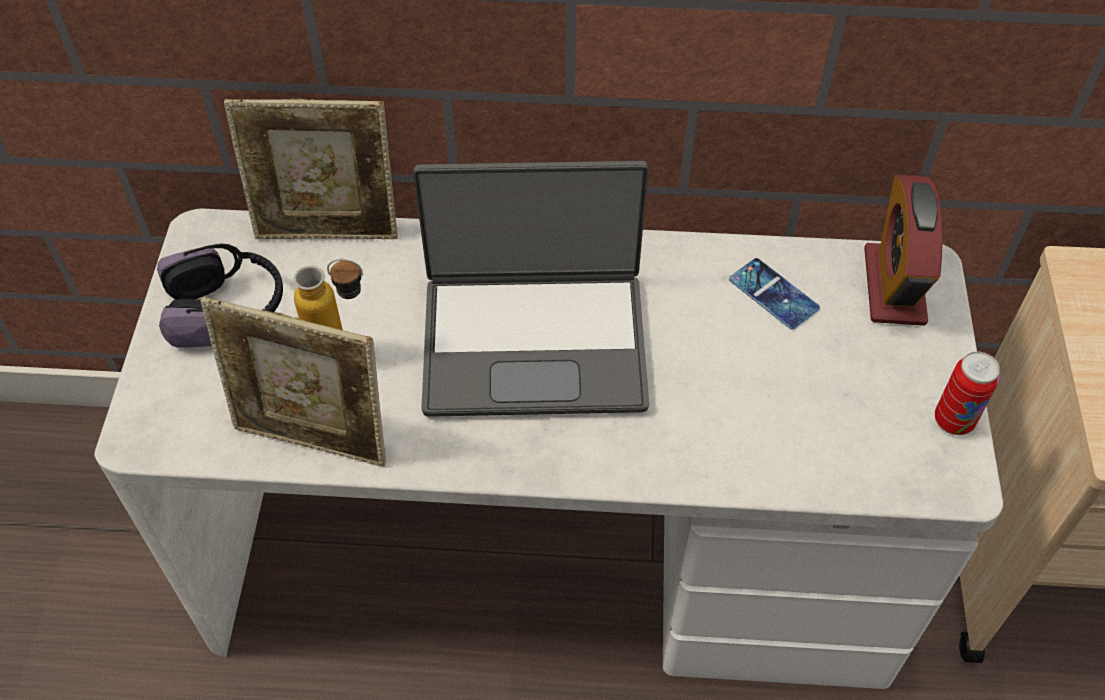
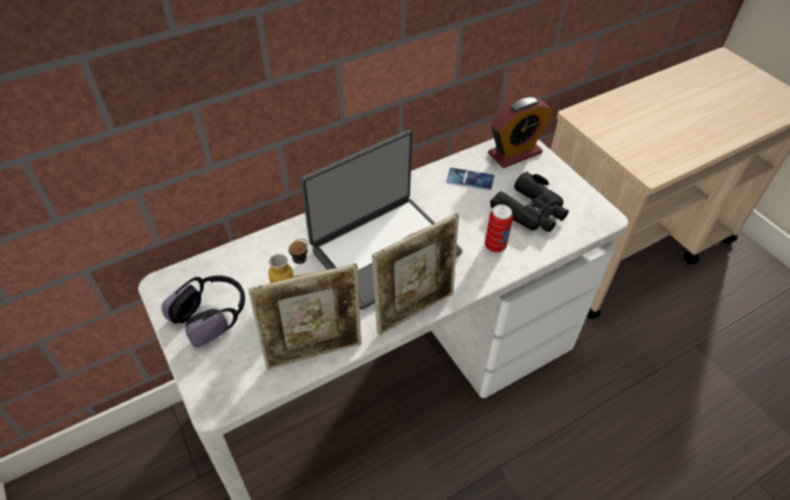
camera: 35 degrees left, 5 degrees down
(329, 232) = (236, 251): picture frame -> picture frame (414, 310)
(829, 402) = (530, 211): none -> black binoculars
(894, 286) = (514, 153): alarm clock -> alarm clock turned 90 degrees counterclockwise
(953, 420) = (582, 194): can -> can (495, 246)

